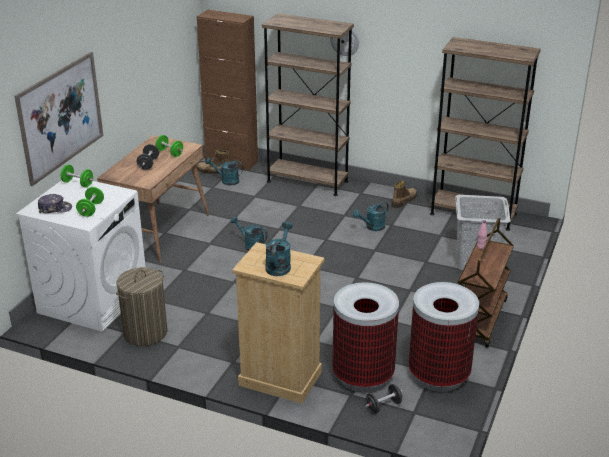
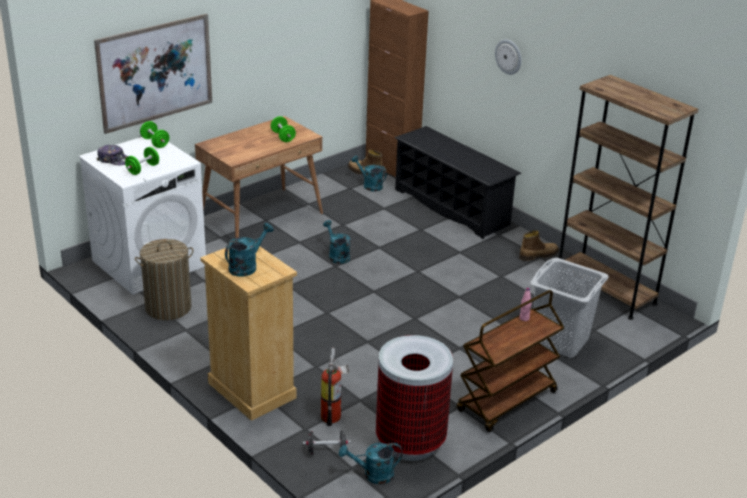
camera: 25 degrees right, 0 degrees up
(148, 164) = (253, 142): black dumbbell -> none
(307, 181) = (452, 207): brown bookcase -> black shoe rack
(362, 375) = (333, 415): trash can -> fire extinguisher
(372, 227) = (478, 273): turquoise watering can -> turquoise watering can (373, 475)

